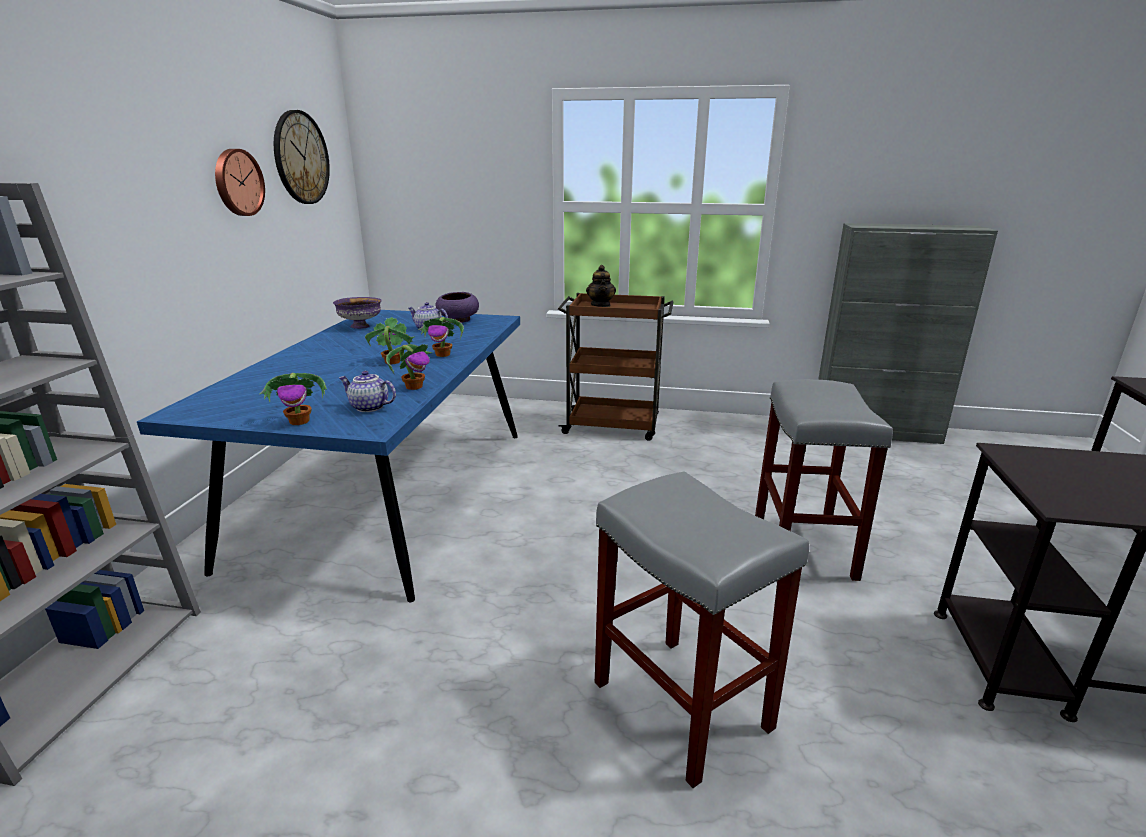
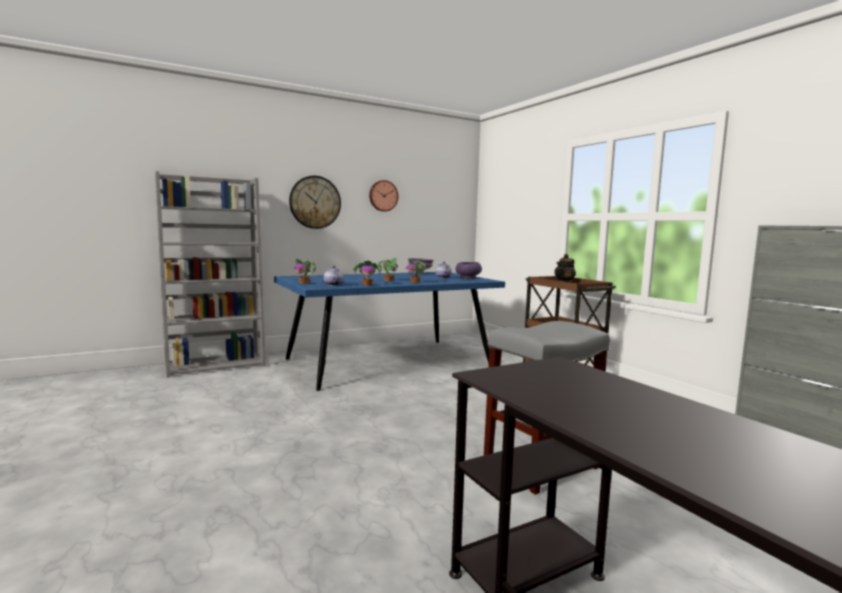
camera: 50 degrees right, 15 degrees down
(301, 158) = (432, 189): wall clock -> wall clock (315, 202)
(678, 704) = (320, 463): grey stool -> none

